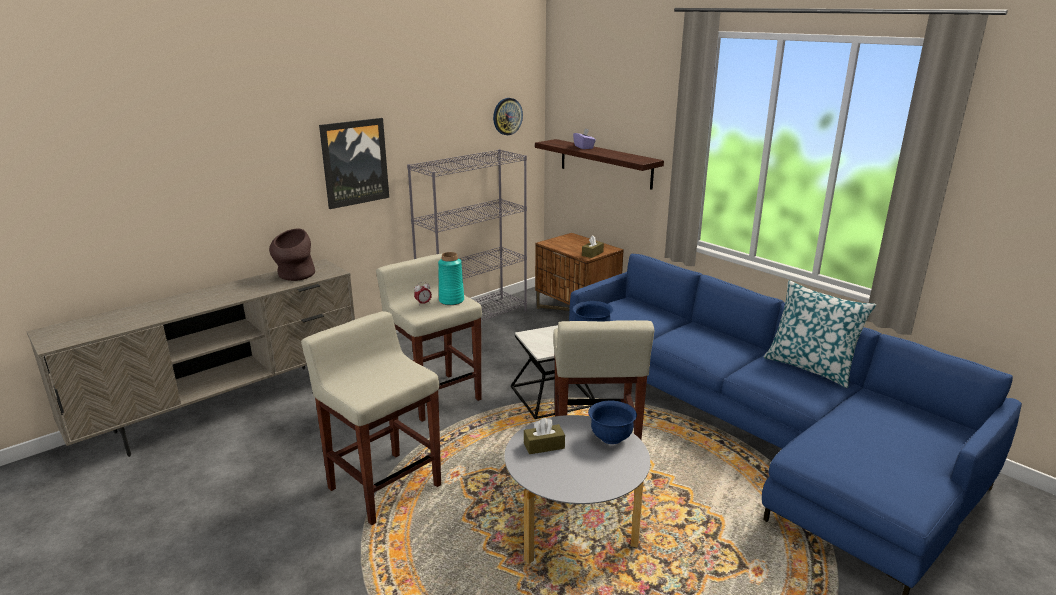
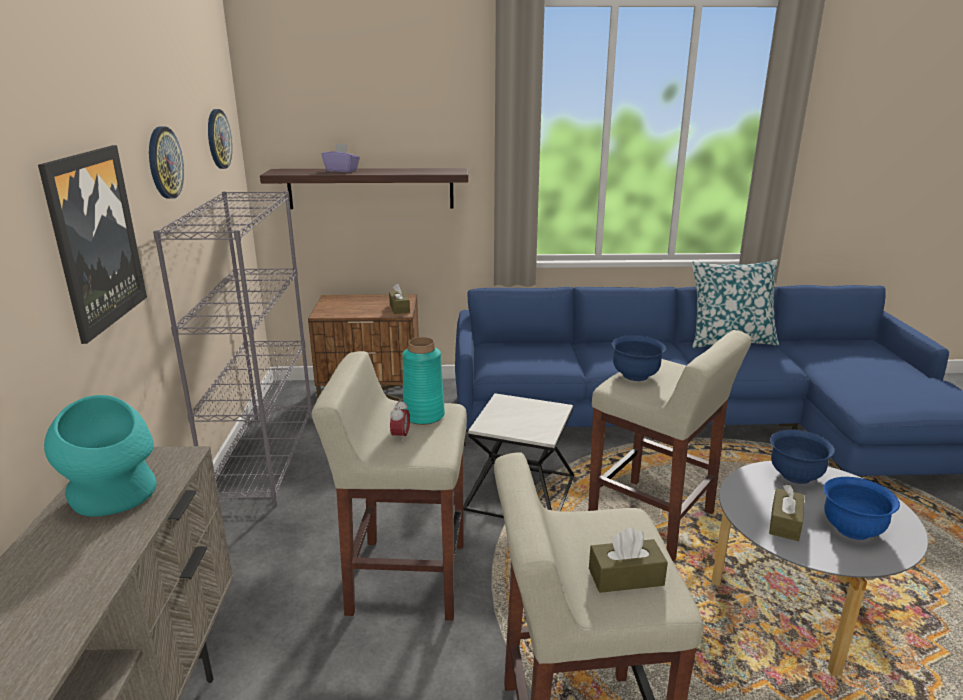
camera: 50 degrees left, 0 degrees up
(295, 276) = (115, 499): brown vase -> turquoise vase
(368, 384) = (626, 577): none -> brown tissue box
(434, 128) = (164, 163): none -> wall clock
(569, 470) = (852, 529): none -> blue bowl

